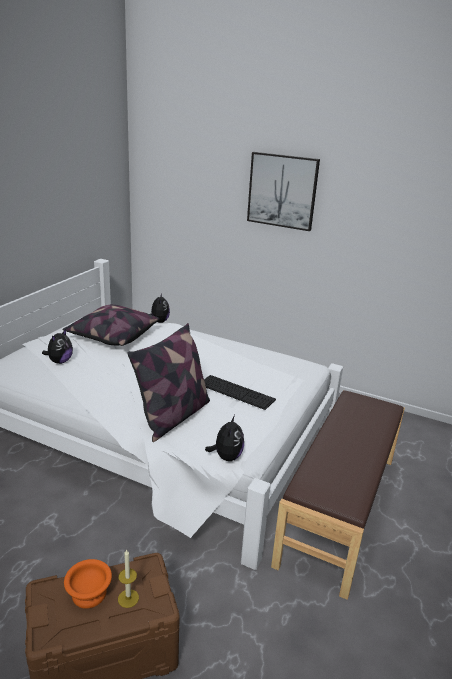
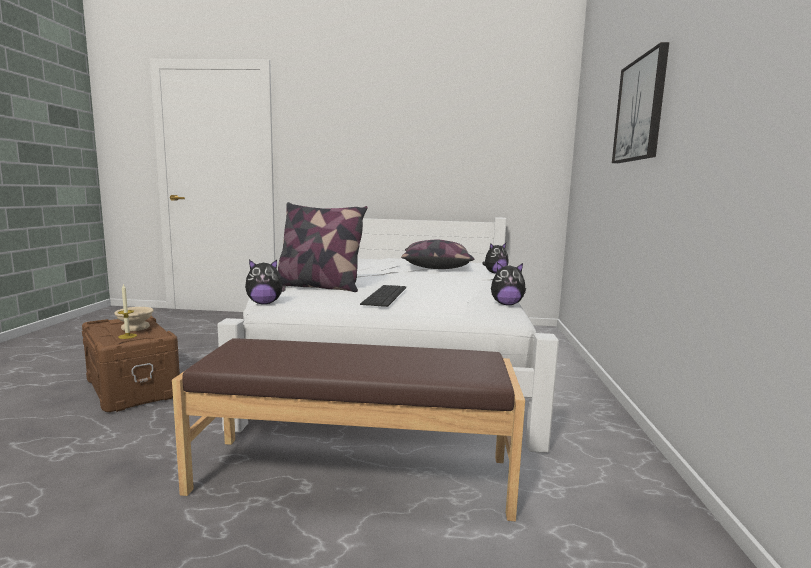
camera: 70 degrees right, 15 degrees down
(60, 361) = (373, 264): plush toy -> plush toy (506, 304)
(90, 593) = (135, 328): orange bowl -> beige bowl

